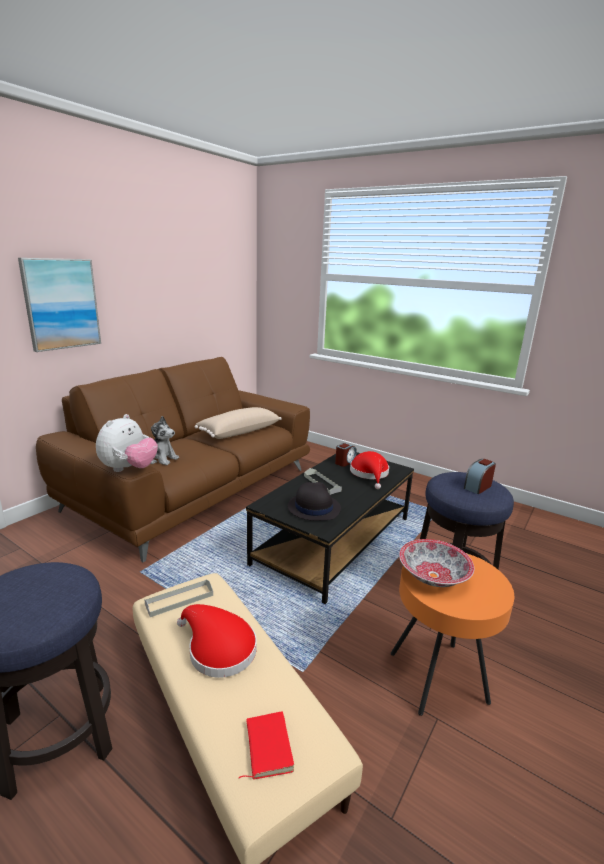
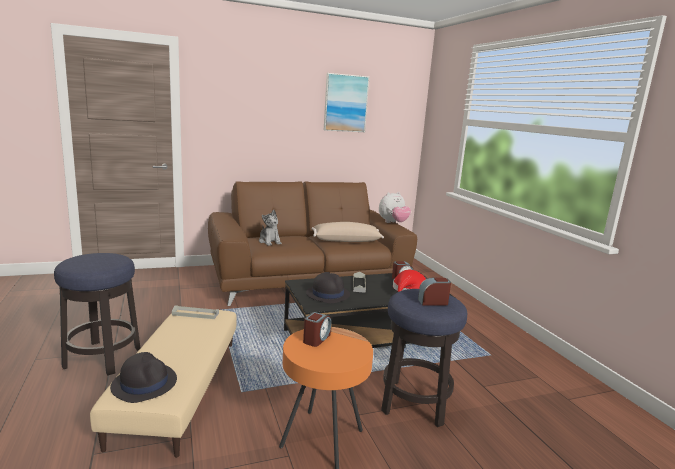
camera: 35 degrees right, 5 degrees down
(61, 304) = (244, 127): picture -> picture (345, 103)
(129, 469) = (229, 236): plush toy -> plush toy (393, 223)
(218, 649) = (182, 340): red hat -> none
(266, 747) = (144, 383): red book -> black hat
(432, 575) = (316, 339): bowl -> alarm clock

